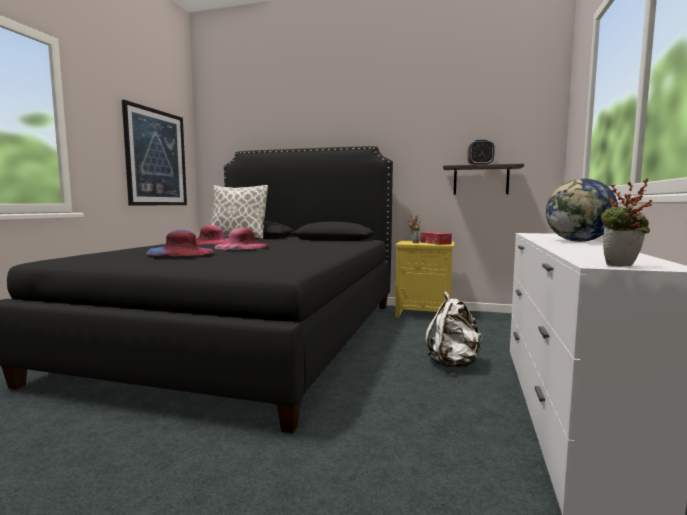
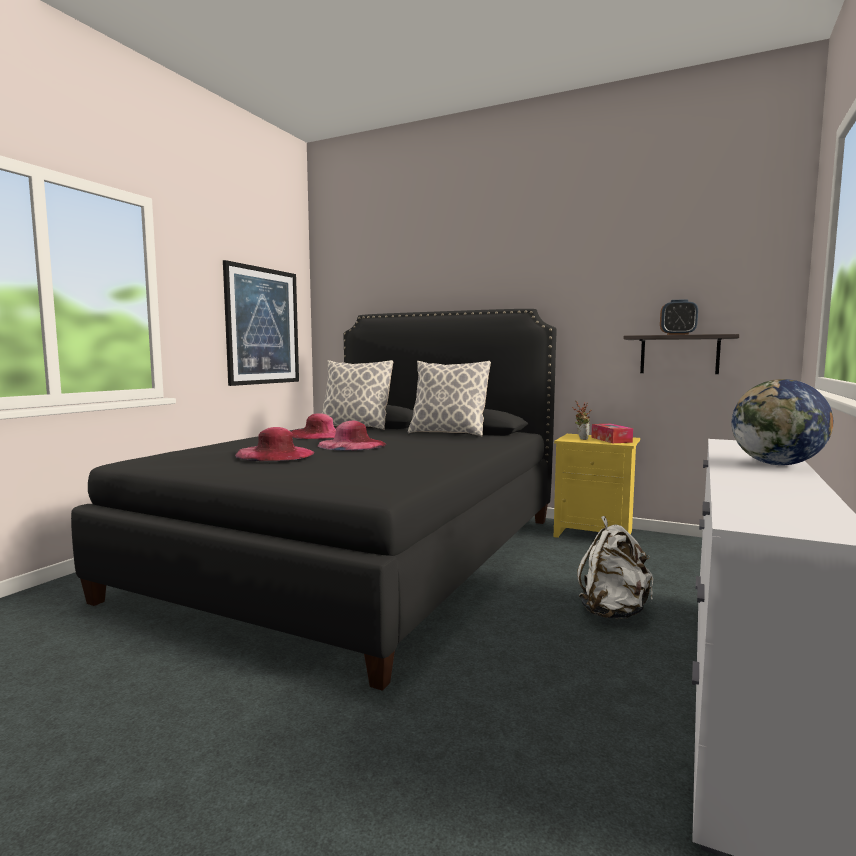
camera: 10 degrees right, 0 degrees up
(181, 252) = (275, 454): blue hat -> pink hat
(314, 240) = (448, 434): none -> pillow
(621, 266) = (772, 527): potted plant -> none

